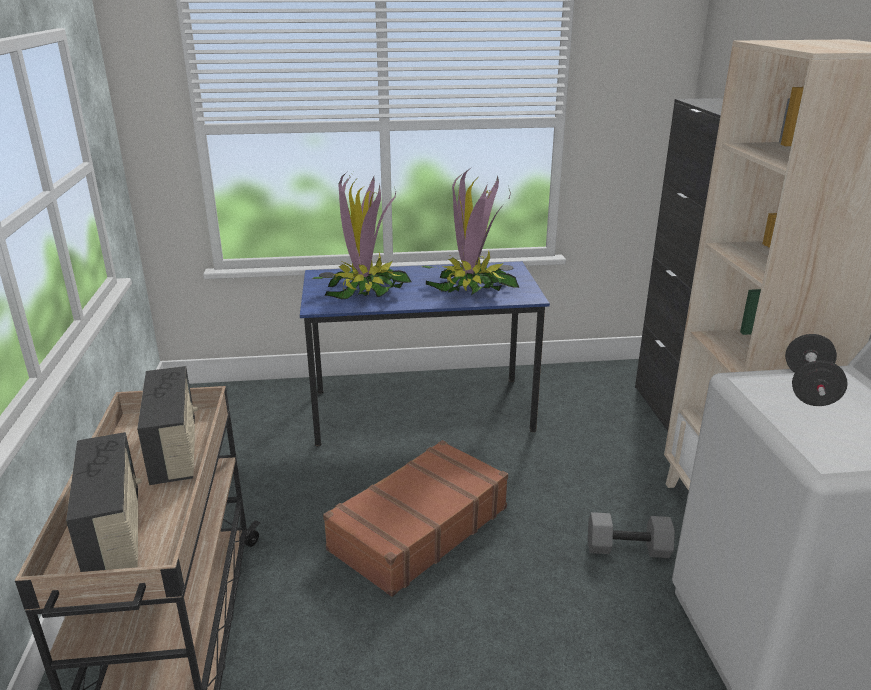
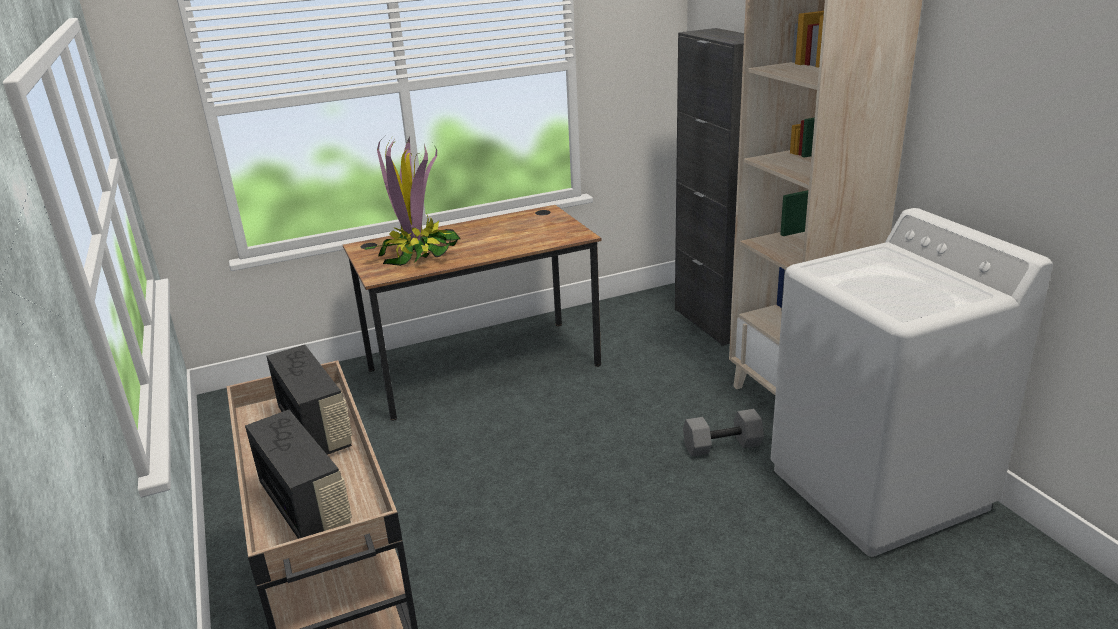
camera: 15 degrees left, 0 degrees up
(418, 528) = (528, 471): brown suitcase -> none
(422, 410) = (483, 367): blue desk -> brown desk
(471, 287) = (520, 235): potted plant -> none
(809, 389) = (866, 265): black dumbbell -> none

